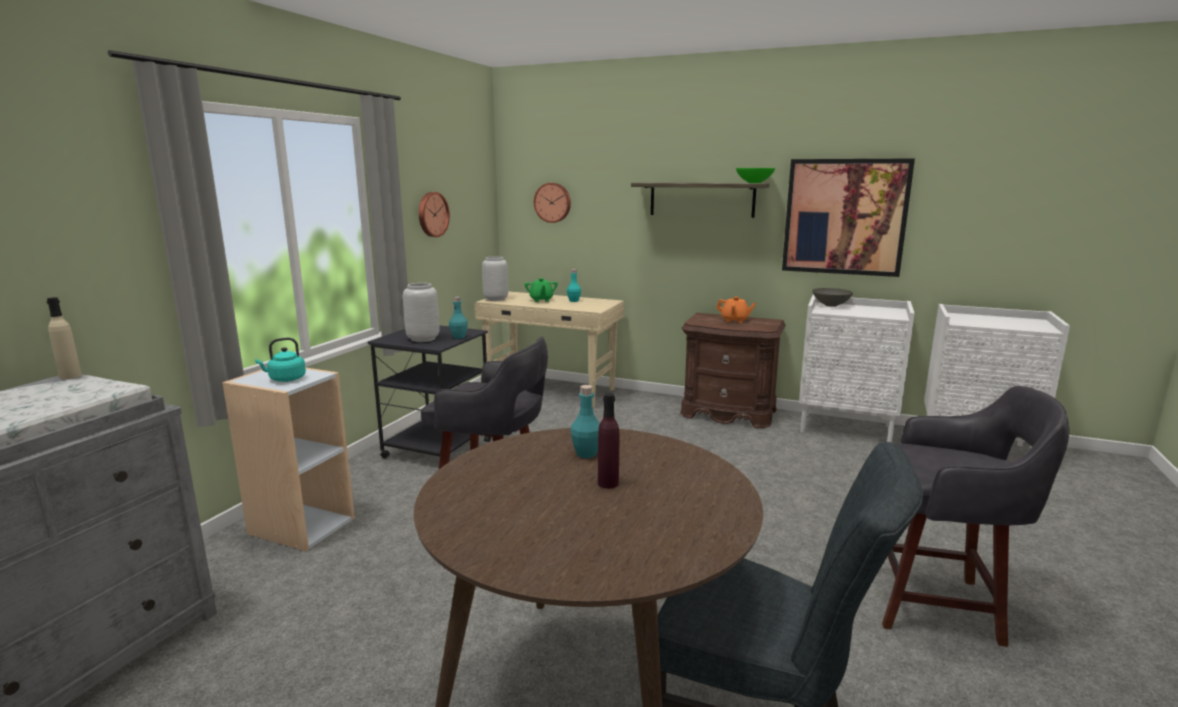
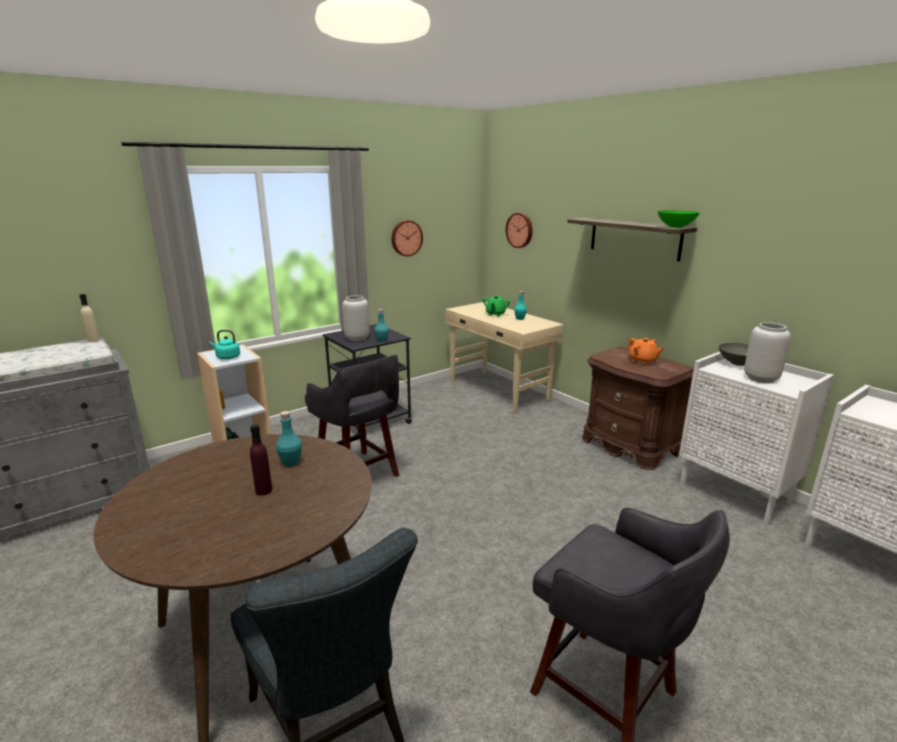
camera: 30 degrees right, 5 degrees up
(495, 299) = (463, 308): grey vase -> grey vase (760, 378)
(844, 217) = (770, 271): picture -> none

